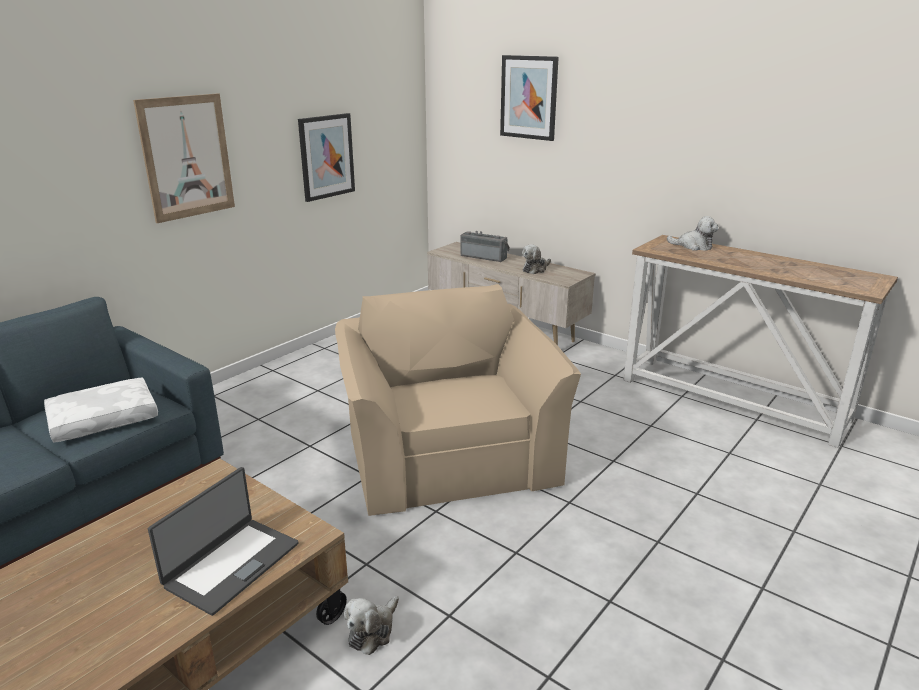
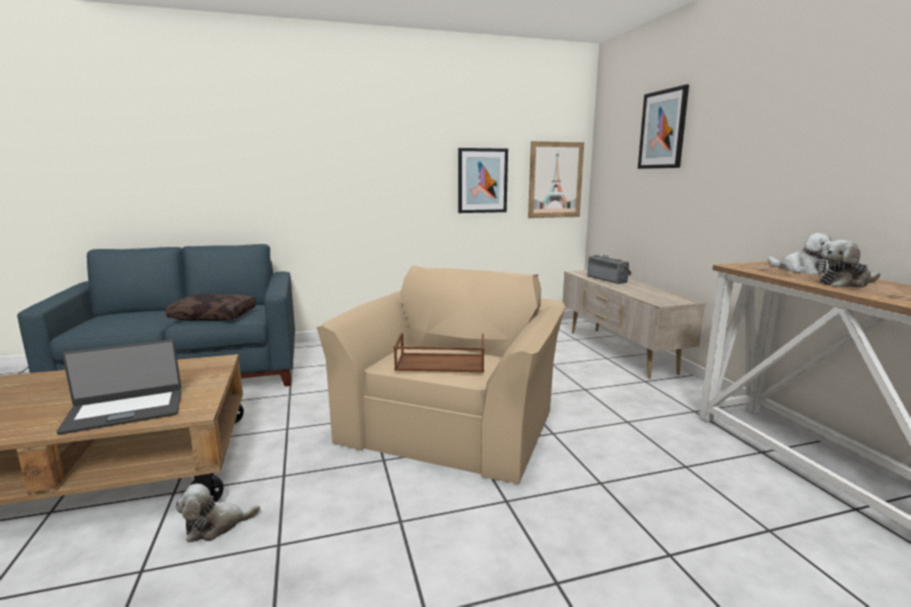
camera: 35 degrees right, 10 degrees down
(104, 419) = (215, 316): white pillow -> brown pillow
(187, 157) = (360, 164): picture -> picture (555, 180)
(464, 401) = (439, 363): none -> brown tray
(535, 269) = (644, 292): plush toy -> plush toy (845, 283)

